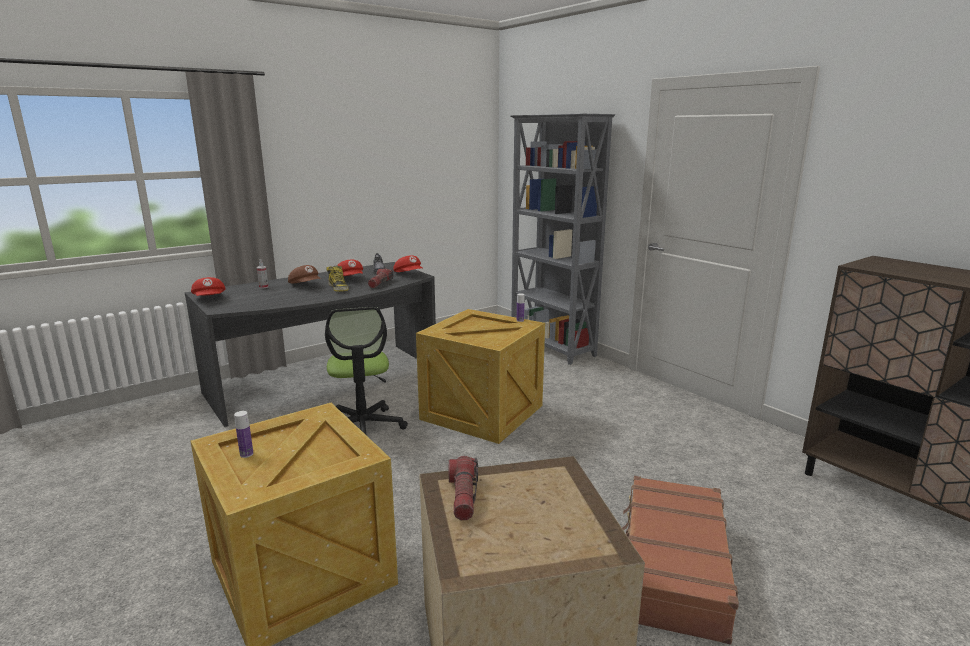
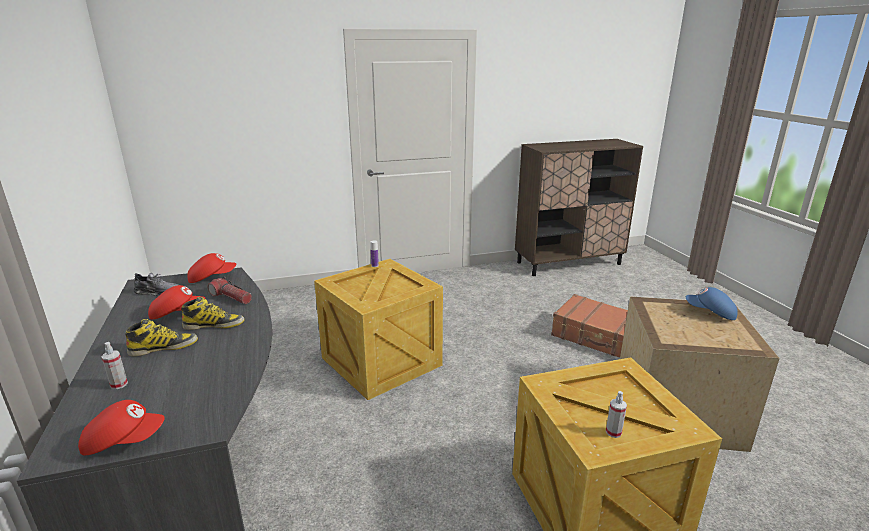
camera: 70 degrees left, 5 degrees up
(246, 454) = (613, 432): bottle -> spray bottle
(306, 285) = (164, 347): brown cap -> boot
(362, 427) = (357, 441): office chair -> none
(463, 496) = (681, 337): flashlight -> none
(552, 348) = (284, 297): grey bookcase -> none
(570, 529) = (710, 313): none -> blue cap

